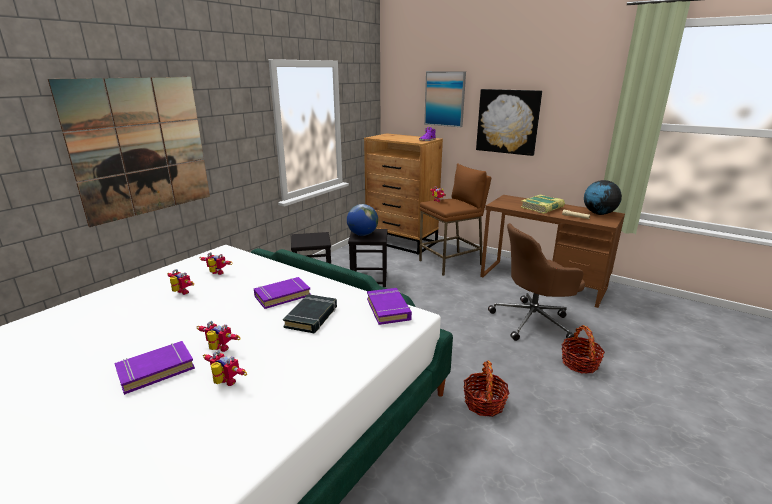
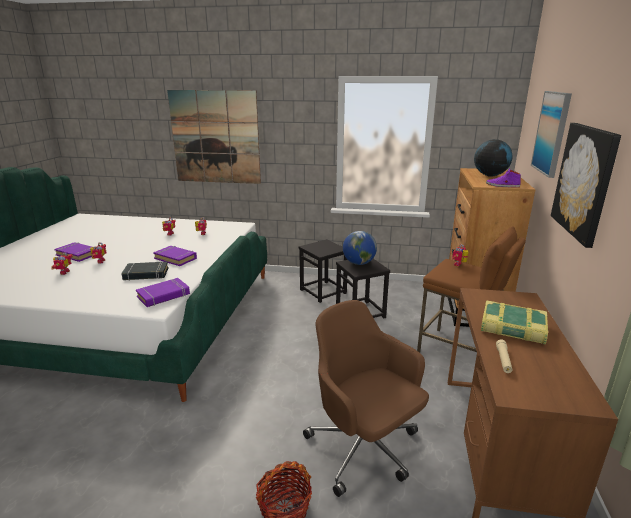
camera: 65 degrees right, 0 degrees up
(484, 403) = (178, 430): basket -> none
(598, 213) = (562, 384): globe -> globe (490, 175)

